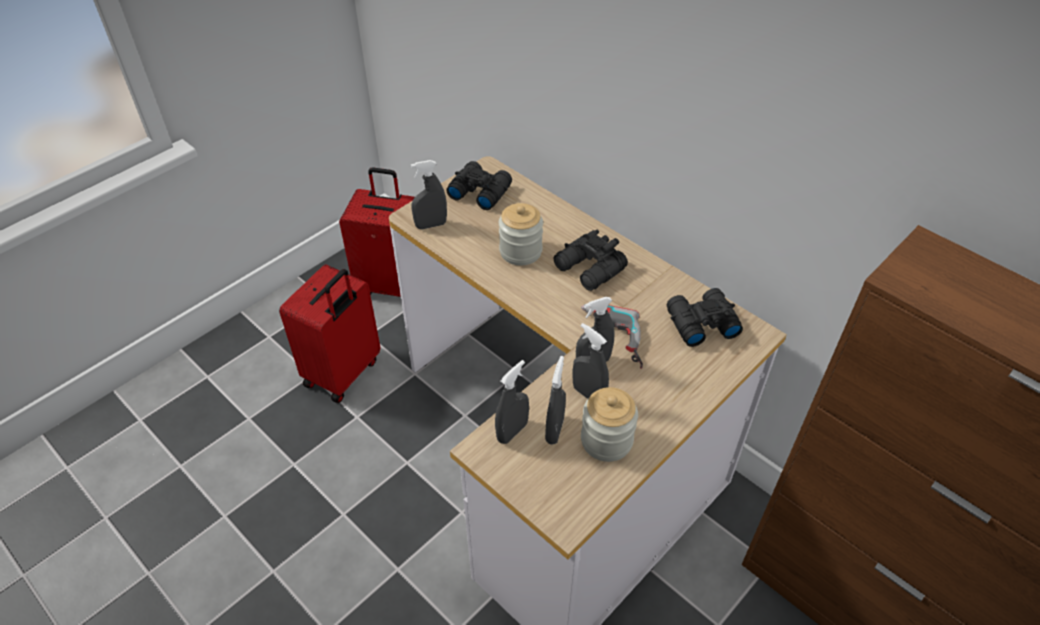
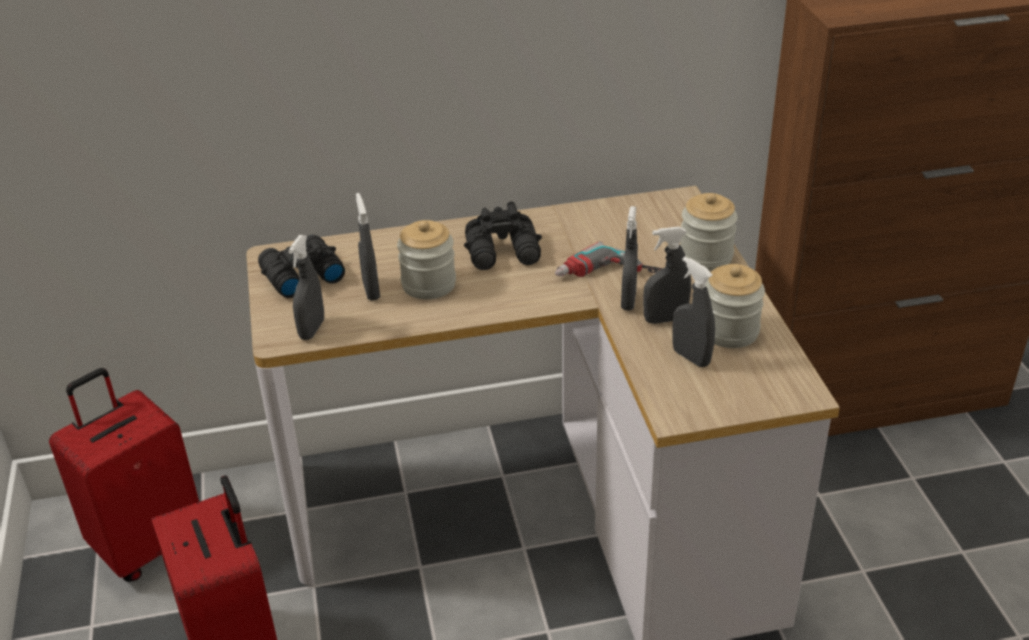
camera: 55 degrees left, 10 degrees down
(512, 432) = (670, 385): grey spray bottle -> grey spray bottle (371, 290)
(691, 383) = (706, 256): none -> jar
(700, 323) = (640, 221): black binoculars -> none

